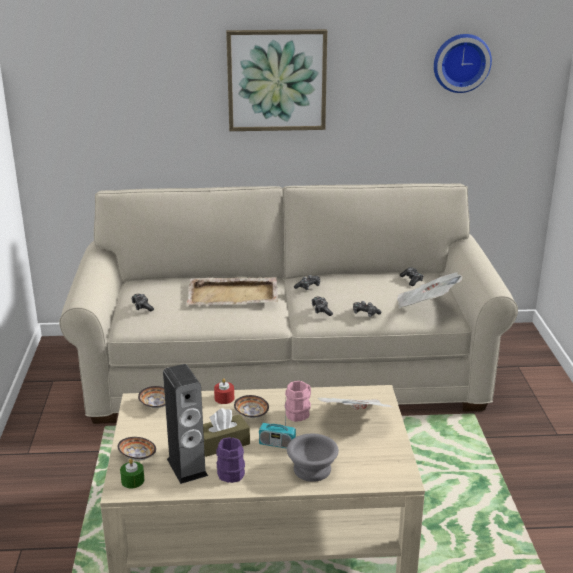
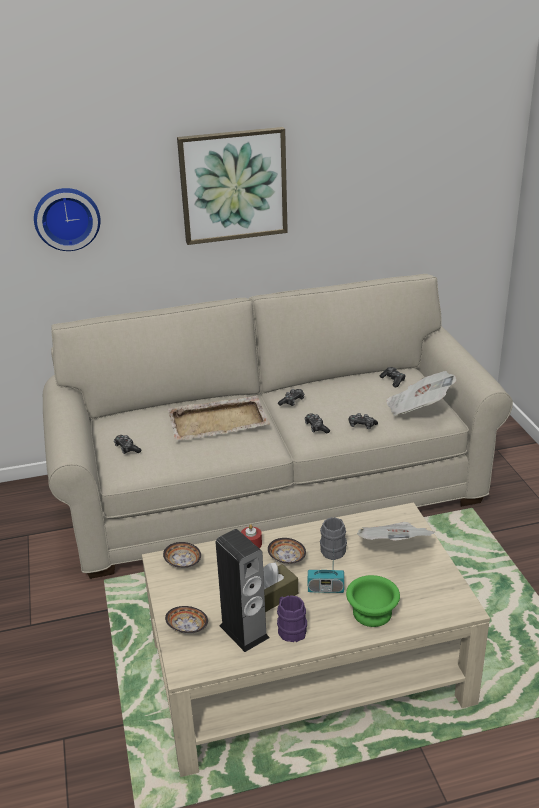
camera: 10 degrees left, 5 degrees up
(132, 481) = (193, 657): green candle -> none
(300, 412) = (334, 548): pink mug -> grey mug
(312, 471) = (372, 614): grey bowl -> green bowl
(461, 62) = (420, 149): wall clock -> wall clock (67, 218)

